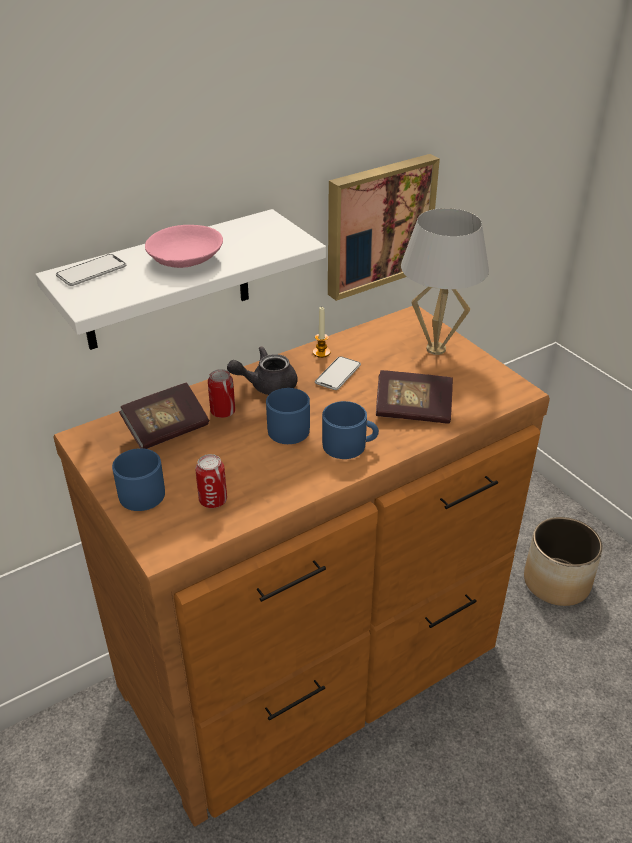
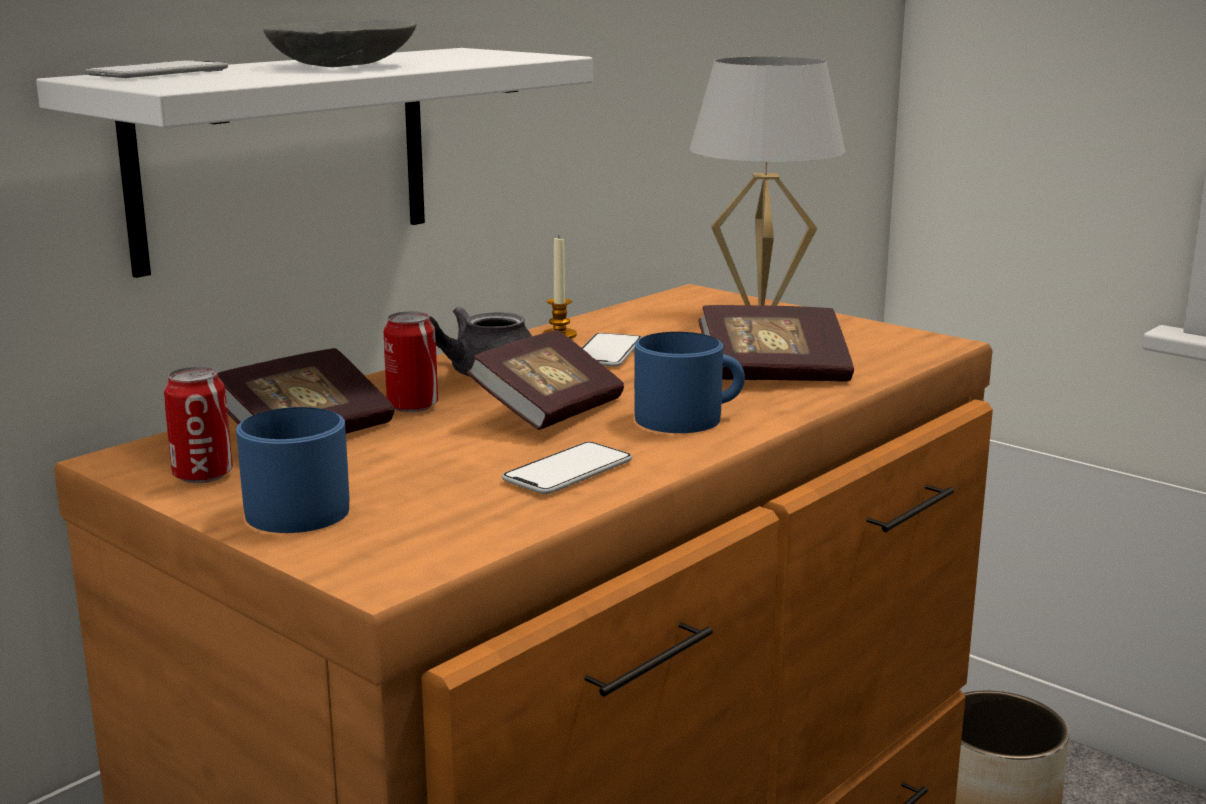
camera: 15 degrees left, 20 degrees down
(184, 260) = (340, 65): pink bowl -> grey bowl
(213, 500) = (459, 503): can -> can (203, 475)
(271, 483) = (568, 471): none -> phone
(285, 428) = (549, 411): blue mug -> book
(378, 225) = (622, 122): picture -> none

